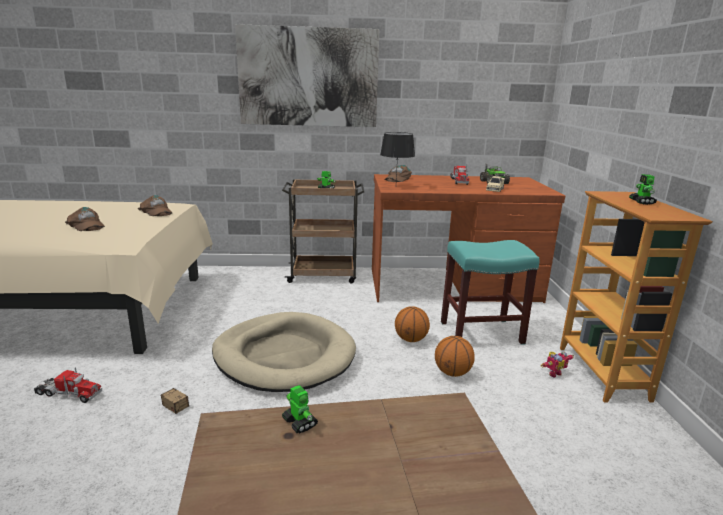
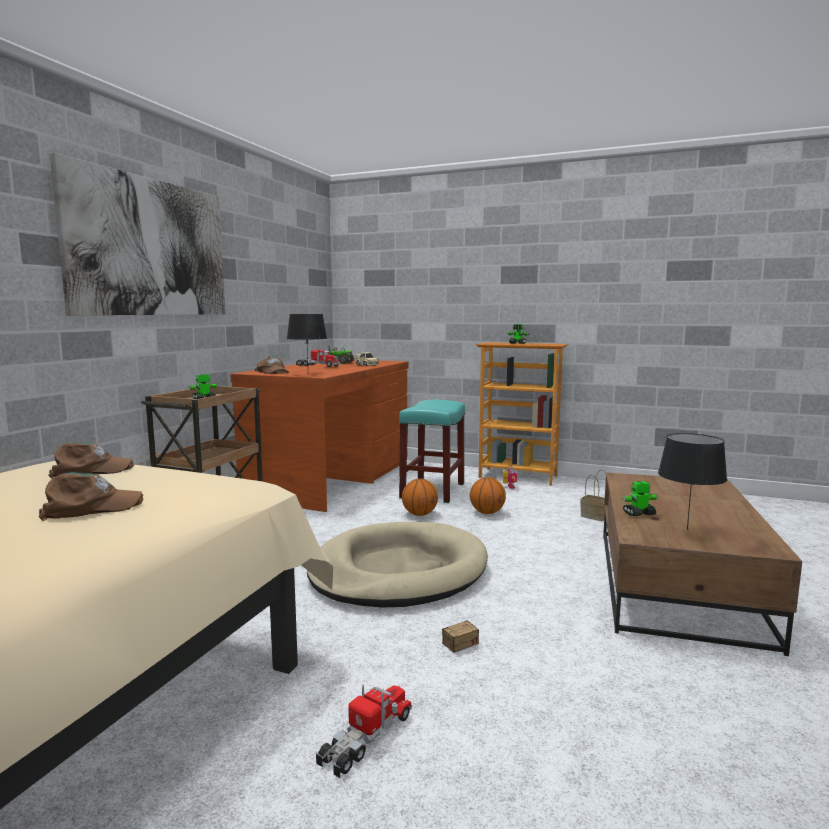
camera: 65 degrees left, 10 degrees down
(255, 460) = (687, 530): none -> black table lamp
(524, 452) = (595, 516): none -> basket

